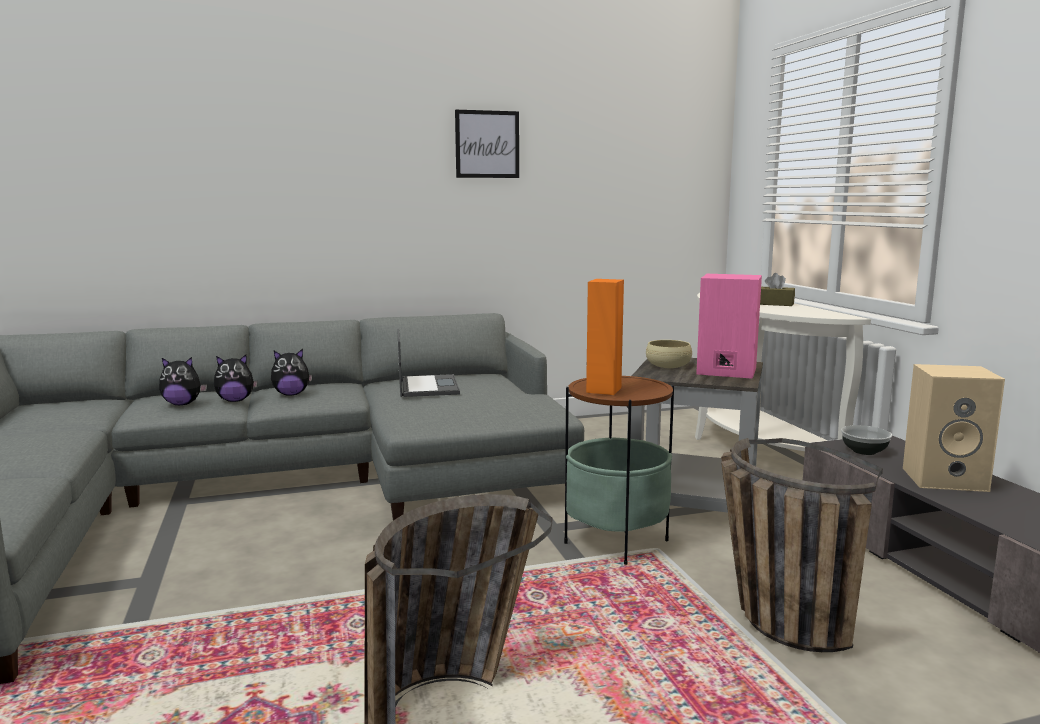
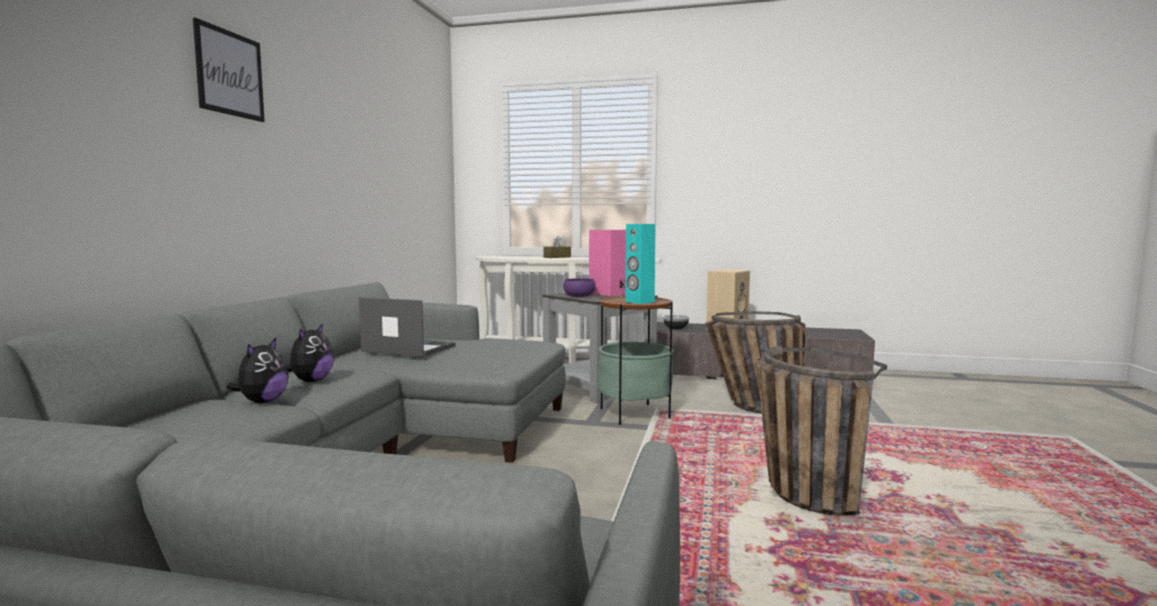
camera: 60 degrees left, 5 degrees down
(182, 404) = (221, 418): plush toy -> none
(487, 144) = (338, 121): picture -> picture (229, 73)
(603, 390) = (639, 302): orange speaker -> turquoise speaker
(668, 365) = (579, 295): beige bowl -> purple bowl

